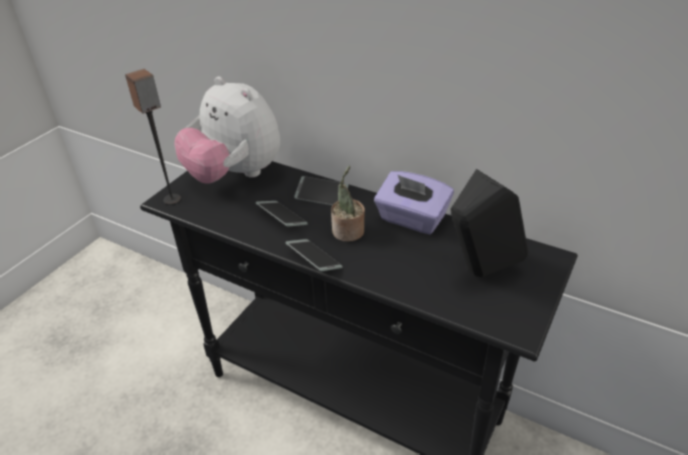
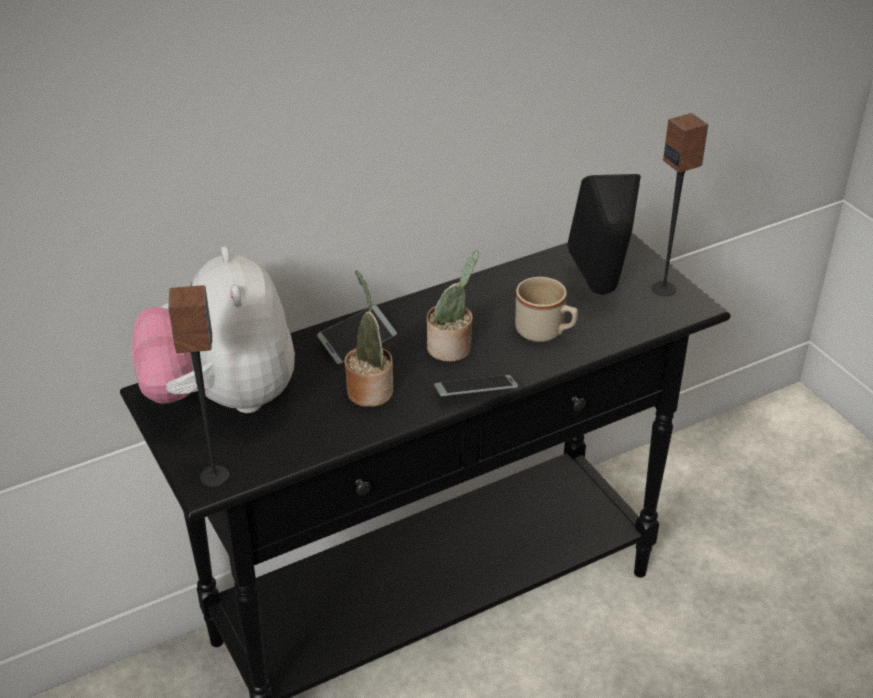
camera: 60 degrees left, 0 degrees up
(235, 175) = (223, 398): plush toy -> plush toy turned 90 degrees clockwise
(282, 218) = (369, 389): phone -> potted plant
(404, 265) = (545, 332): none -> beige mug
(412, 219) = (474, 294): purple tissue box -> none
(521, 305) = (664, 289): none -> speaker

